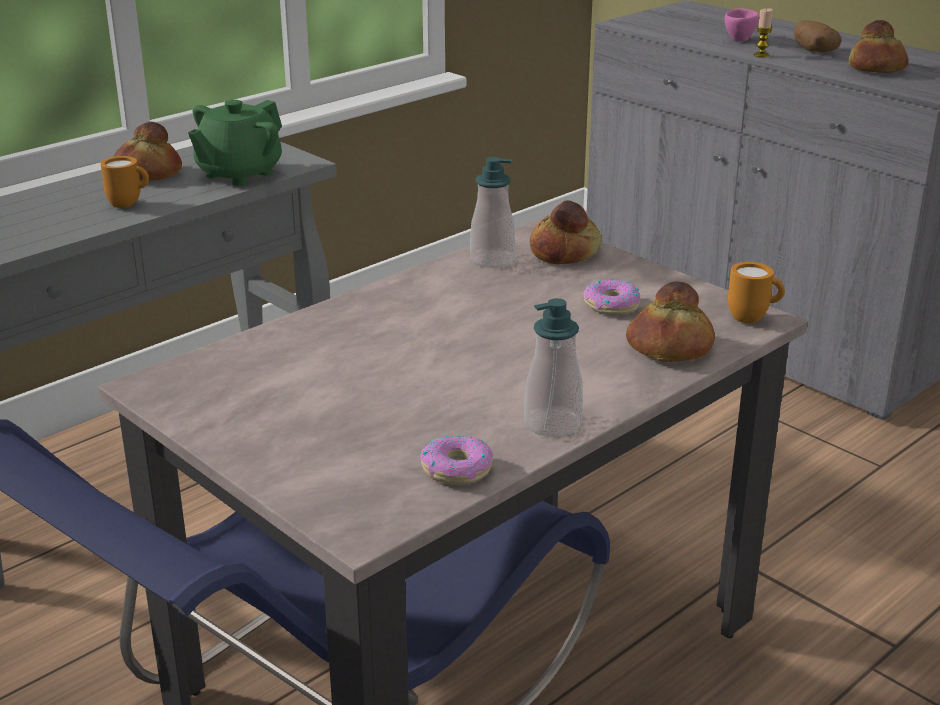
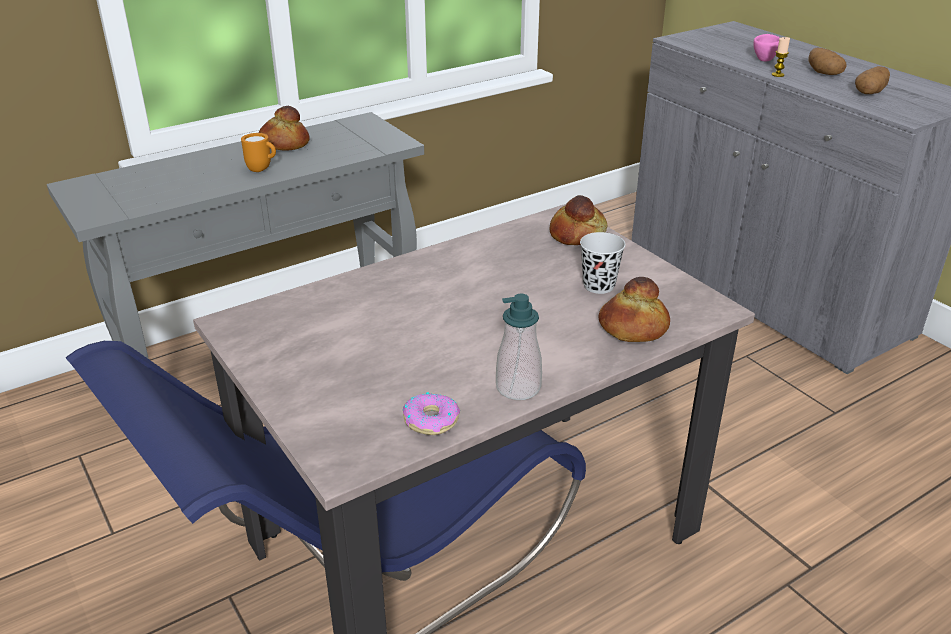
camera: 10 degrees right, 5 degrees up
(239, 174) = (349, 149): green teapot -> none
(492, 260) = (518, 236): soap dispenser -> none
(611, 306) = (598, 285): donut -> black cup
(753, 319) = (709, 308): orange mug -> none
(876, 69) = (870, 93): bread -> potato

